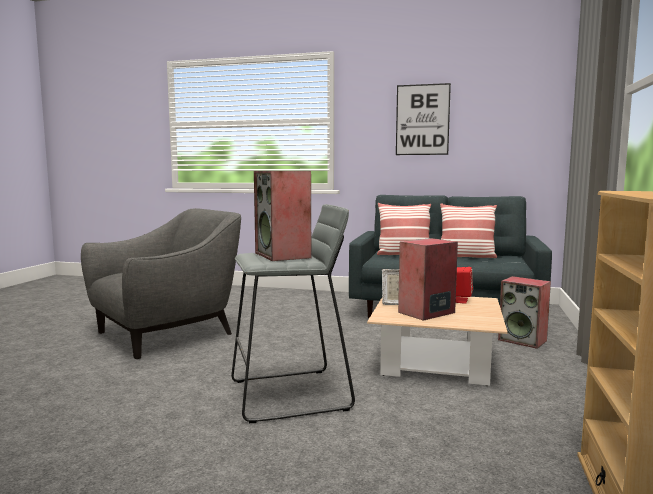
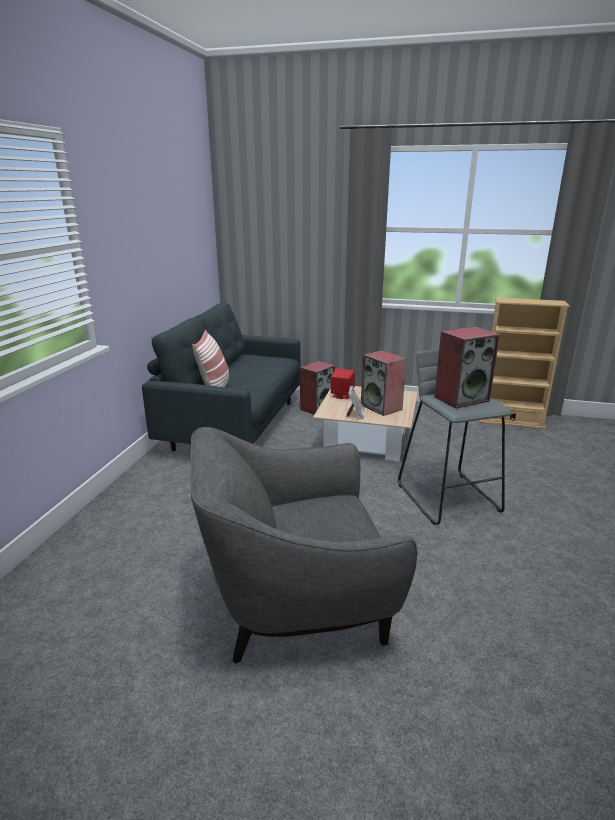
camera: 90 degrees left, 15 degrees up
(167, 333) = (296, 600): grey armchair -> grey armchair turned 60 degrees counterclockwise
(422, 120) = (149, 235): picture -> none
(466, 256) = (238, 368): pillow -> none

